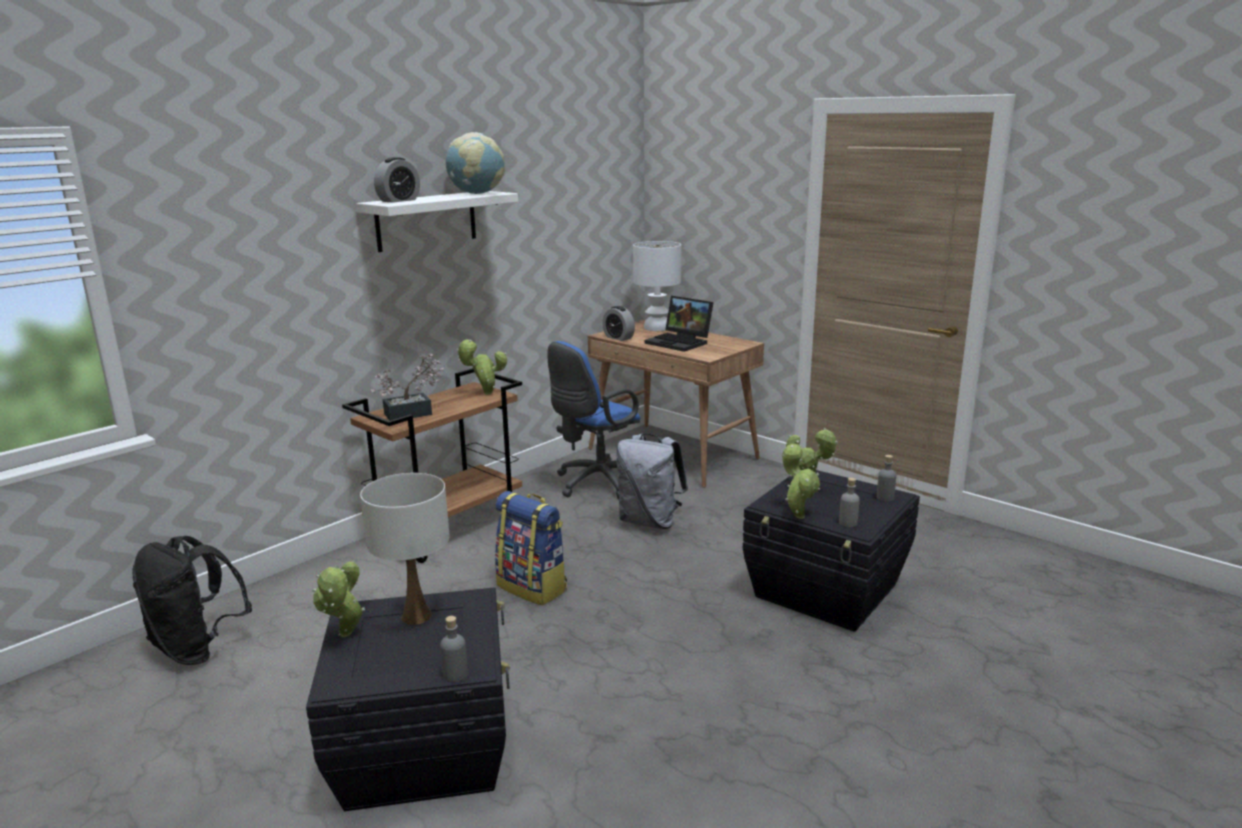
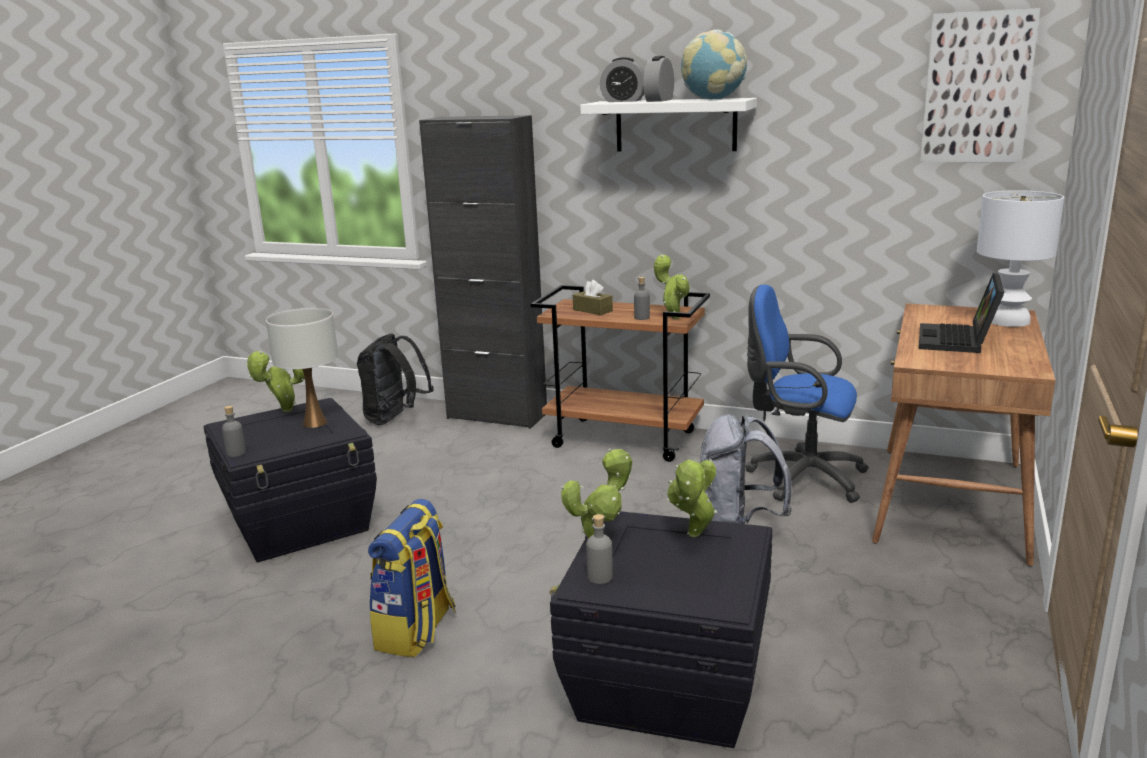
camera: 70 degrees right, 0 degrees up
(296, 580) = (497, 416): none -> black cabinet
(414, 413) = (592, 310): potted plant -> brown tissue box
(533, 587) = (547, 503): backpack -> backpack (416, 631)
(604, 176) = (977, 88): none -> picture
(618, 338) = (921, 315): alarm clock -> alarm clock (659, 100)
(885, 498) = (709, 597): grey bottle -> grey bottle (642, 317)

